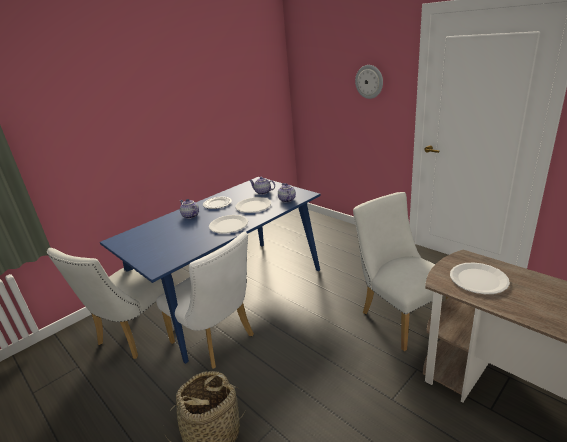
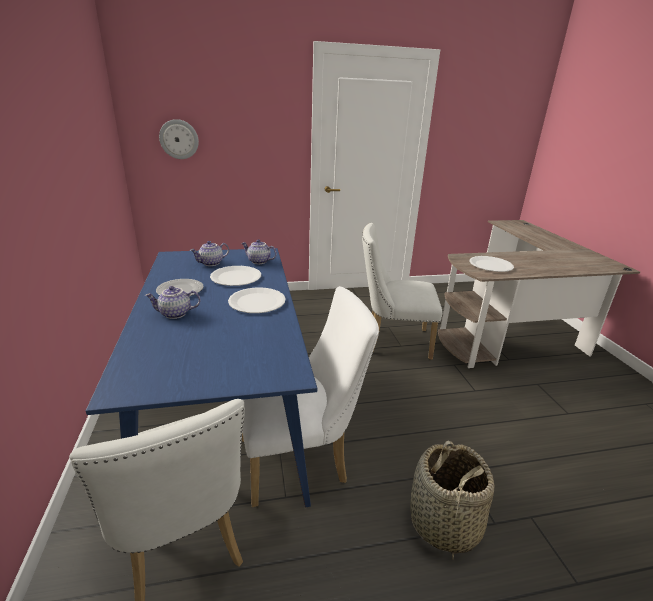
camera: 60 degrees left, 0 degrees up
(369, 81) = (254, 121): wall clock -> wall clock (179, 139)

